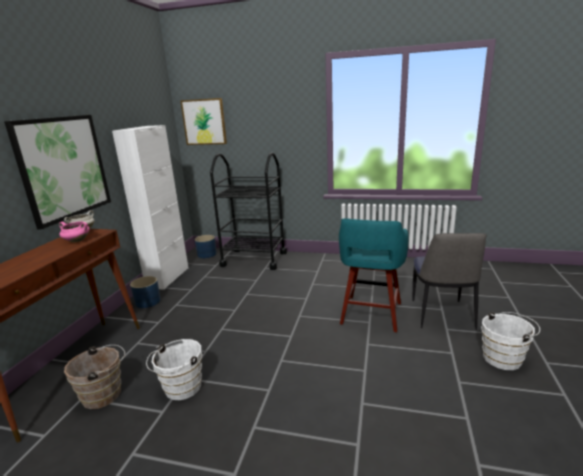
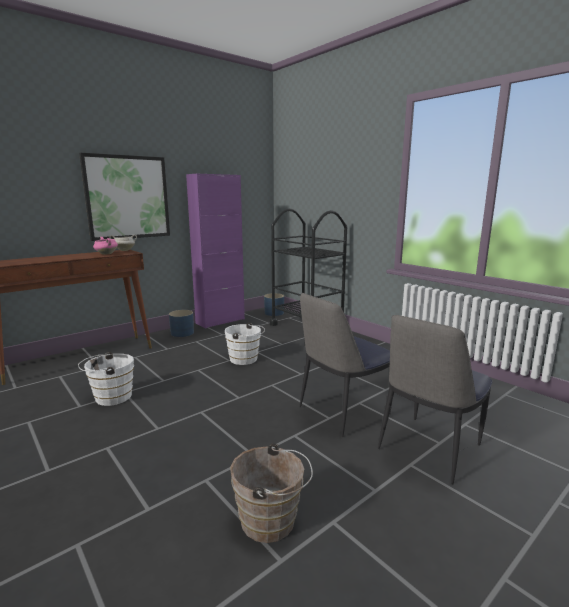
camera: 35 degrees right, 5 degrees down
(105, 394) = (72, 380): brown bucket -> brown bucket (272, 521)
(168, 277) = (220, 321): white cabinet -> purple cabinet
(204, 122) = (293, 178): picture -> none
(370, 314) = (342, 412): turquoise stool -> chair
(504, 358) = (440, 534): white bucket -> white bucket (245, 359)

